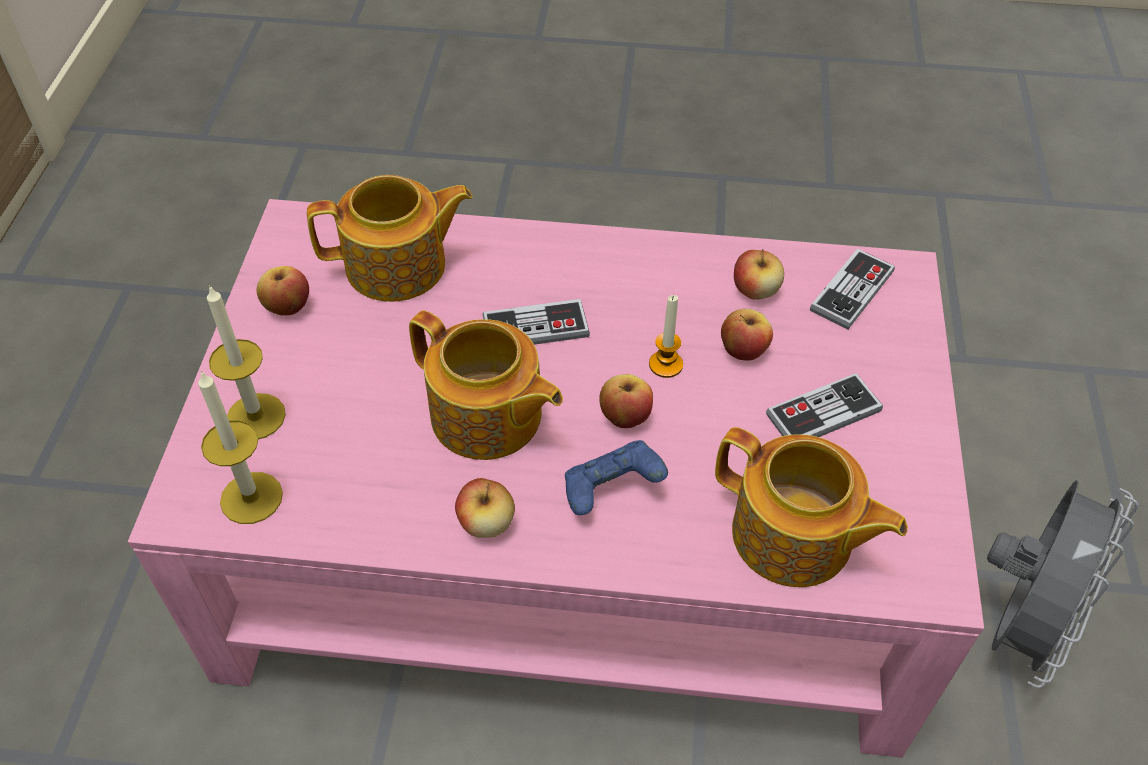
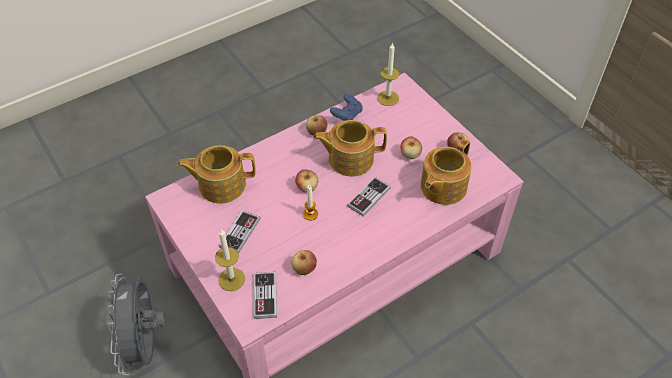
camera: 140 degrees right, 0 degrees up
(256, 416) = (416, 115): candle -> candle (231, 279)
(611, 492) = (288, 162): blue game controller -> blue game controller (346, 116)
(743, 350) = (288, 239): apple -> apple (410, 155)

